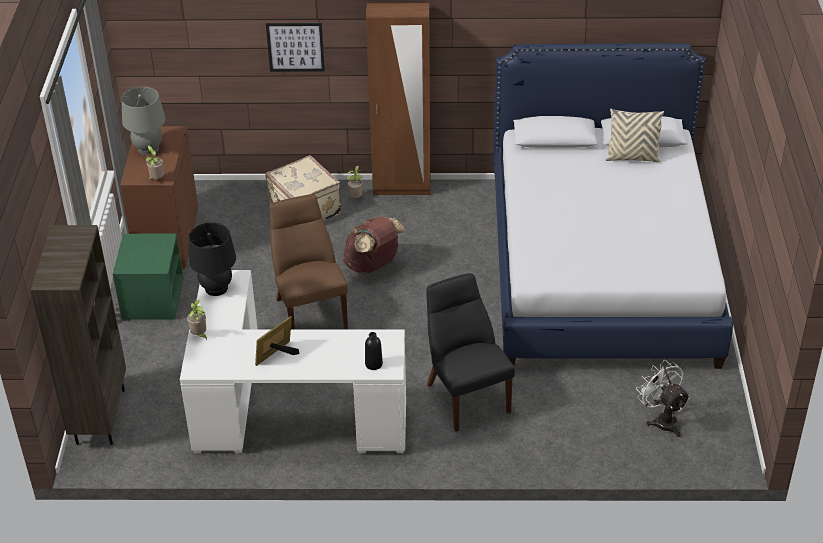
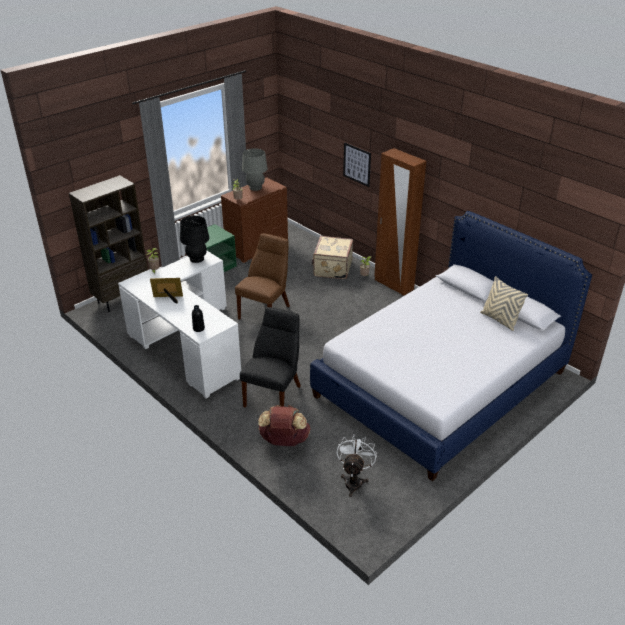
camera: 45 degrees right, 5 degrees down
(373, 265) = (325, 309): brown backpack -> brown backpack (284, 441)

